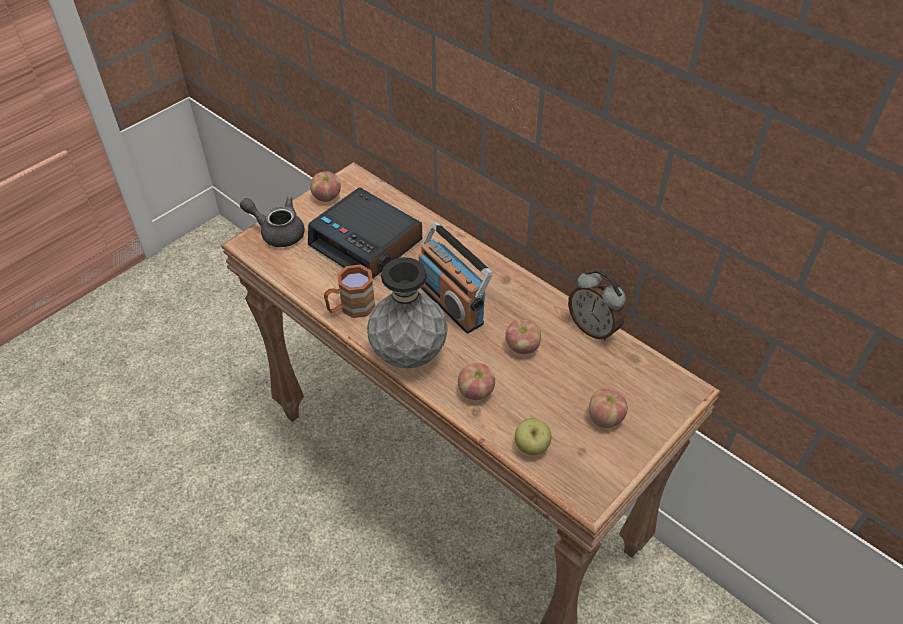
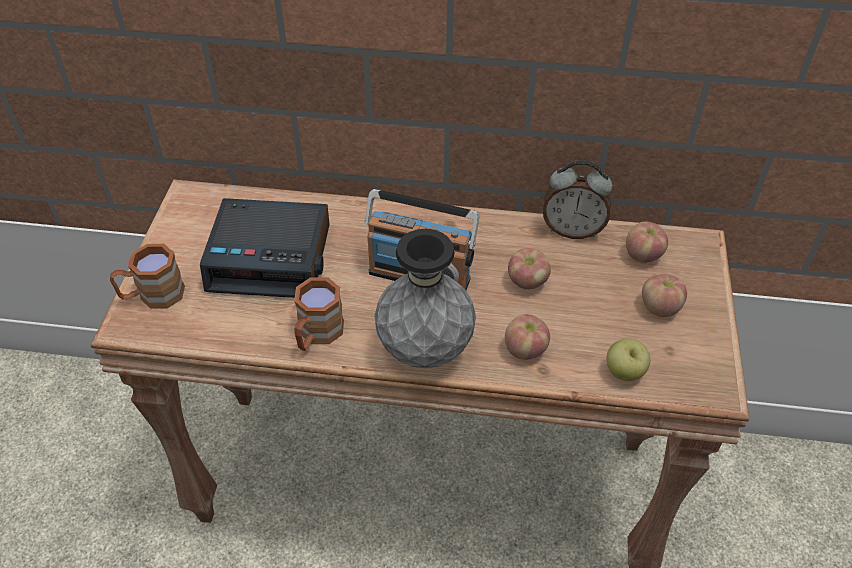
camera: 35 degrees left, 0 degrees up
(278, 232) = (152, 295): grey teapot -> brown mug
(327, 197) = (178, 230): apple -> apple (643, 255)

